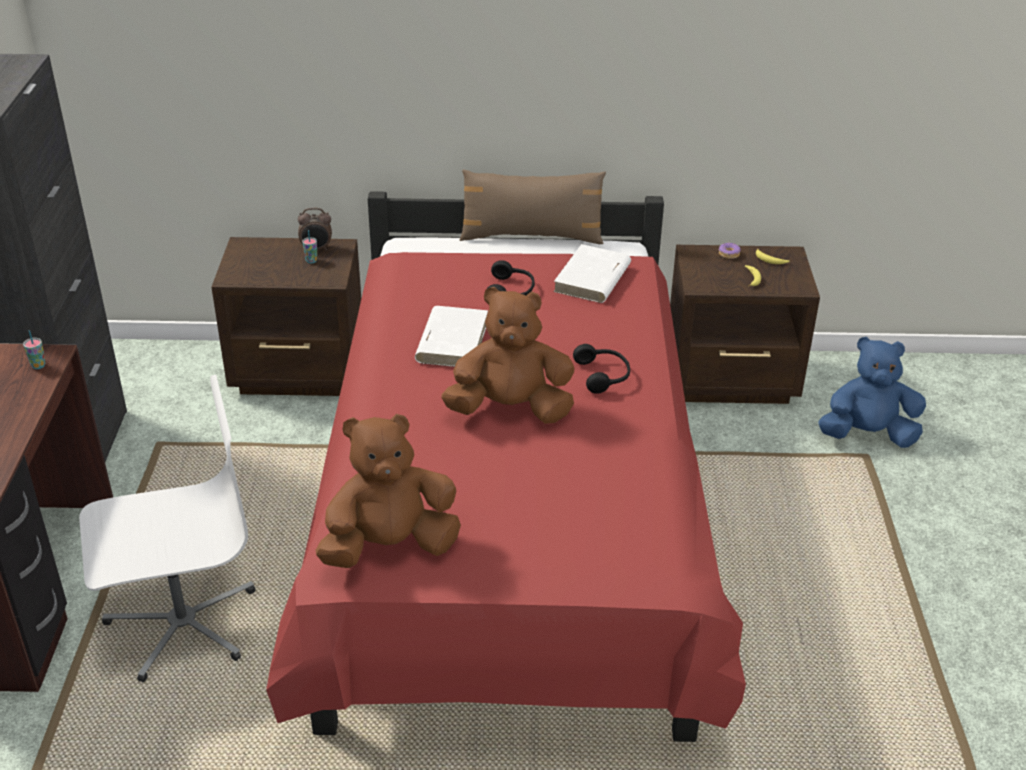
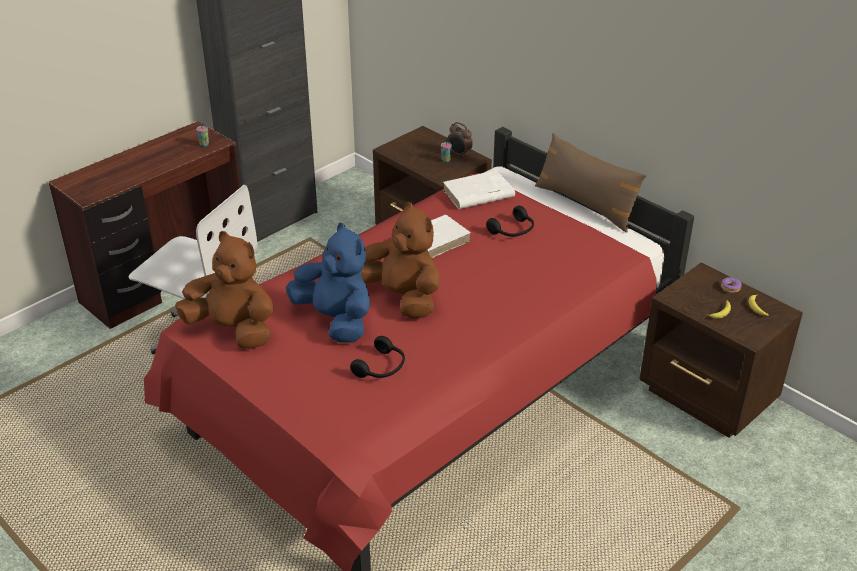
camera: 45 degrees right, 0 degrees up
(592, 279) = (577, 249): white book -> white book (478, 194)
(603, 375) = (488, 310): black headphones -> black headphones (381, 367)
(867, 435) = (761, 495): blue plush toy -> blue plush toy (336, 320)

